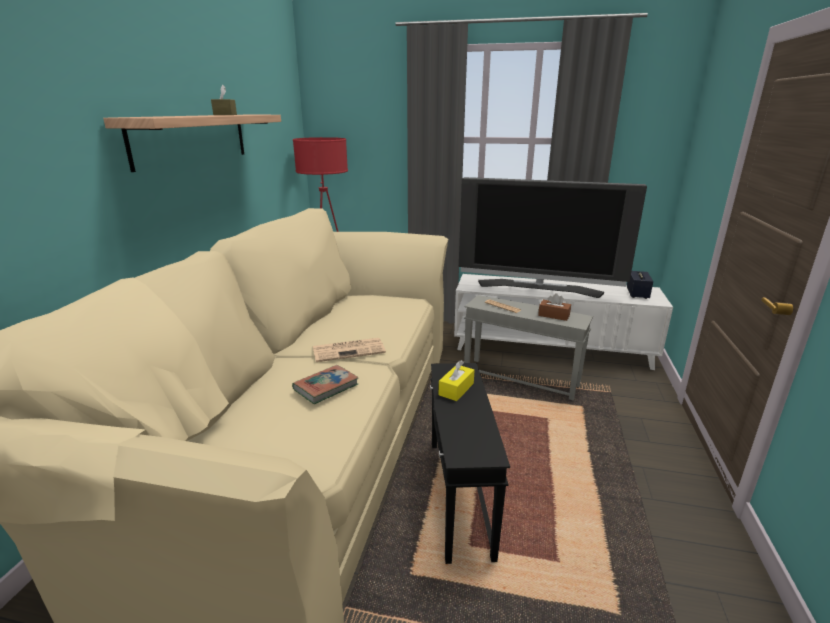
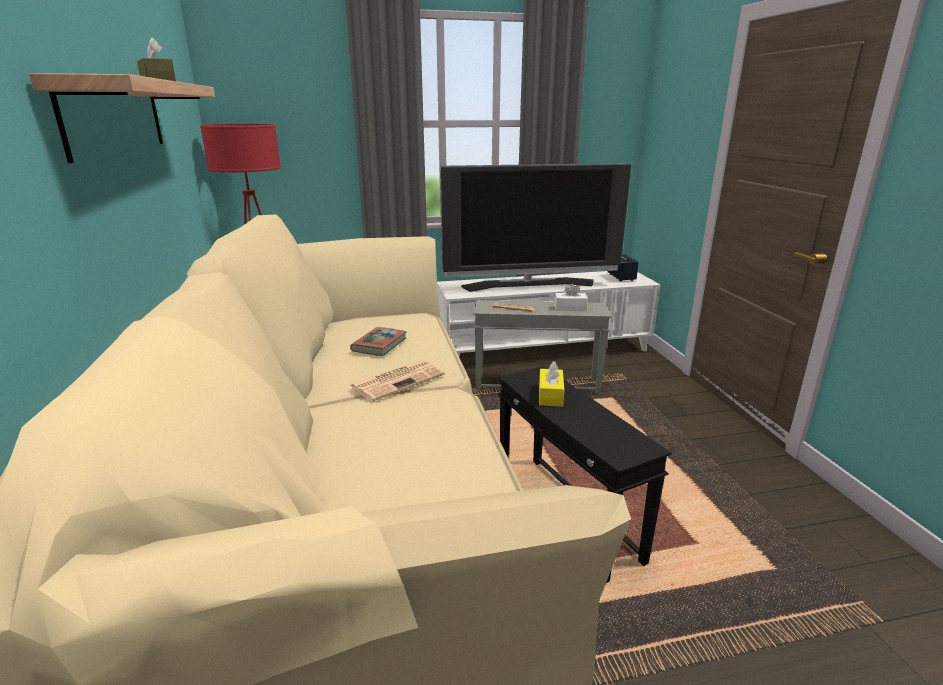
camera: 25 degrees left, 0 degrees up
(326, 387) = (413, 425): book -> book (379, 345)
(554, 315) = (570, 308): brown tissue box -> white tissue box

